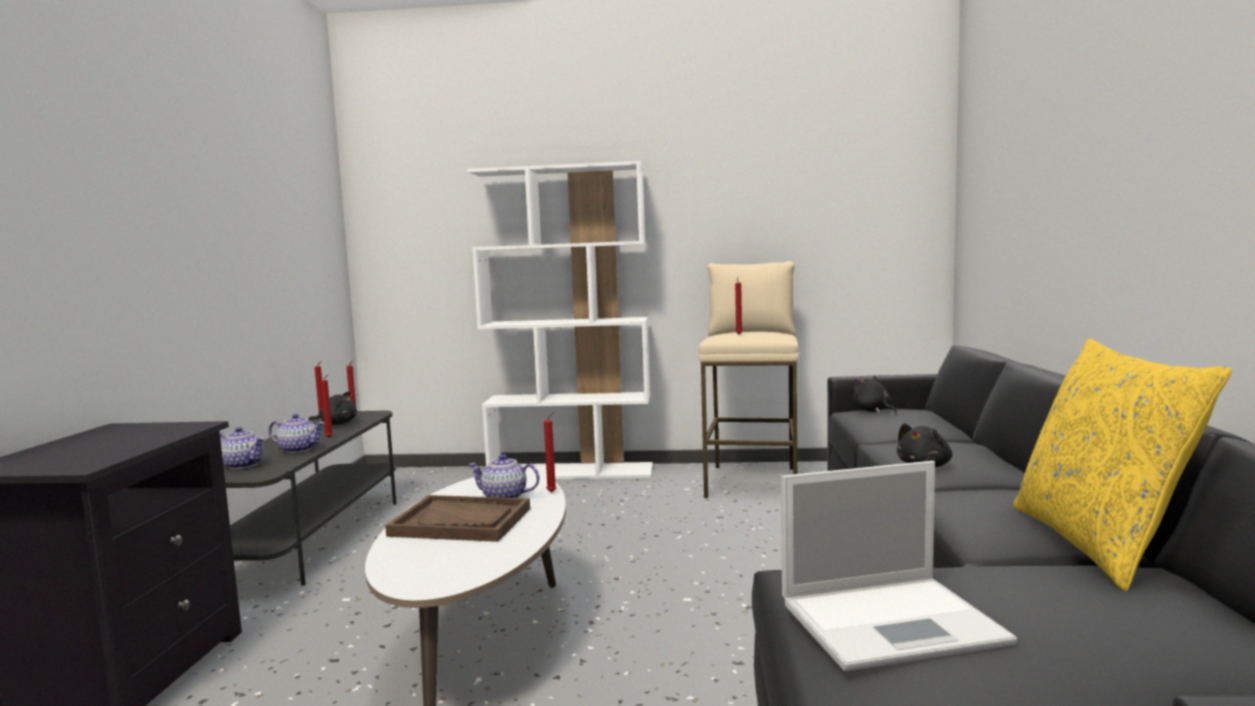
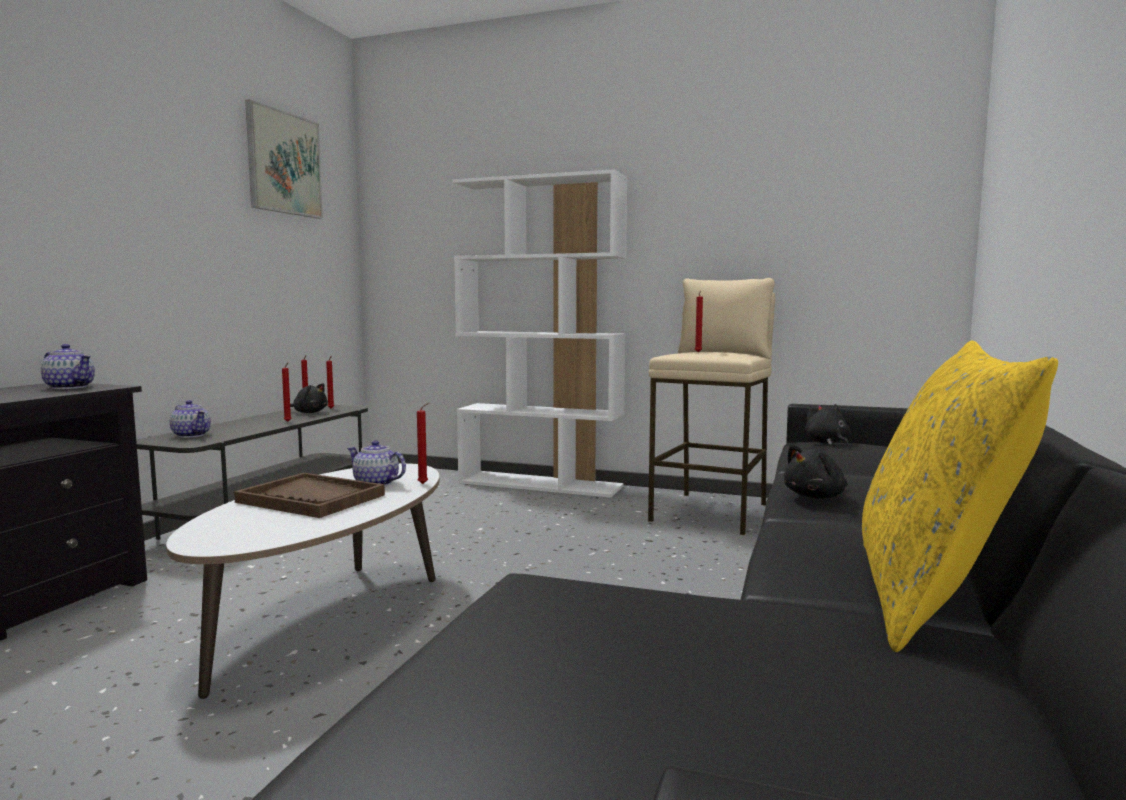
camera: 15 degrees right, 0 degrees up
(282, 154) = (284, 163): none -> picture
(298, 449) = (250, 428): teapot -> teapot (69, 387)
(894, 621) = (557, 637): laptop -> none

